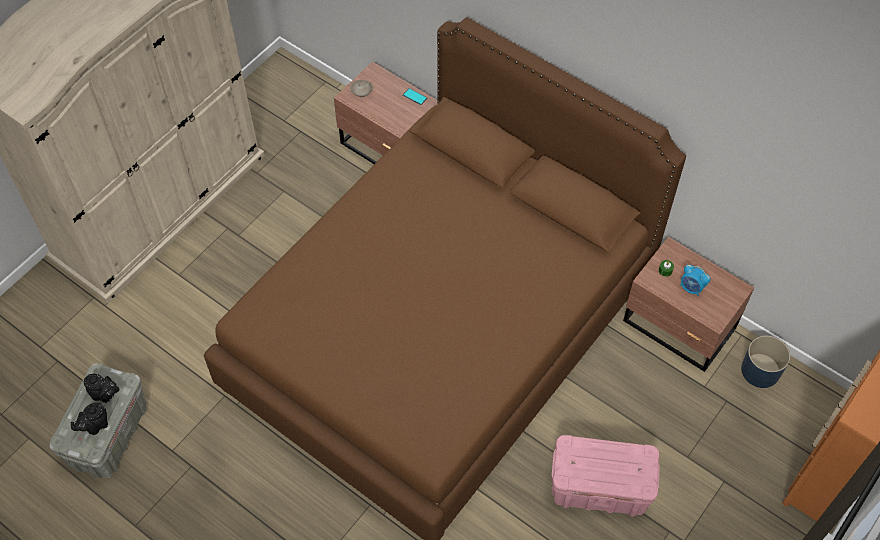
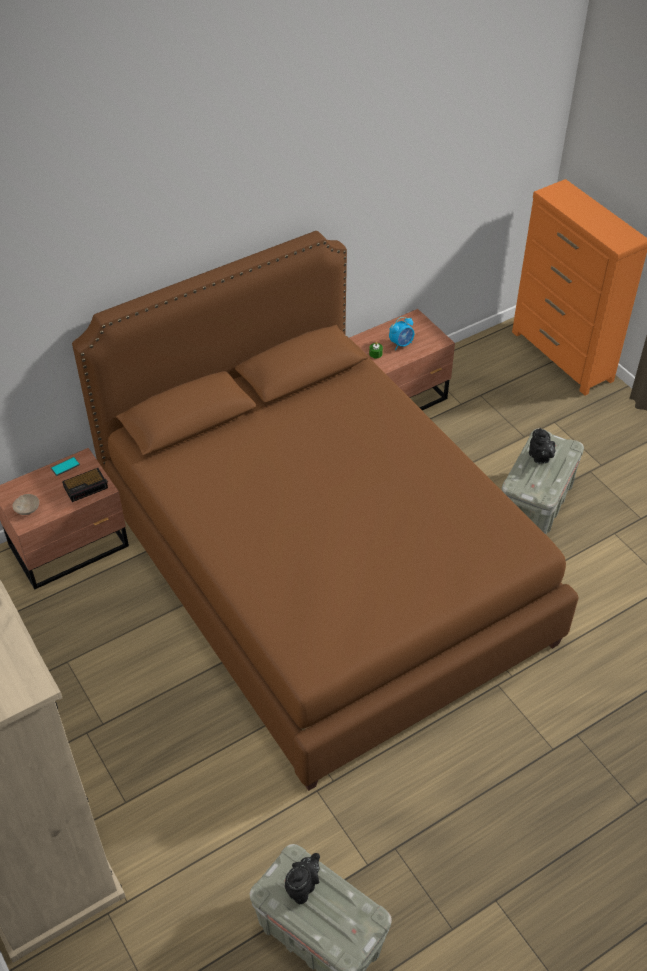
camera: 70 degrees left, 10 degrees down
(95, 426) = (342, 908): black teapot -> black teapot (540, 458)
(399, 119) = (86, 487): none -> alarm clock
(600, 488) = (535, 502): pink storage box -> grey storage box
(761, 370) = (460, 365): blue planter -> none

